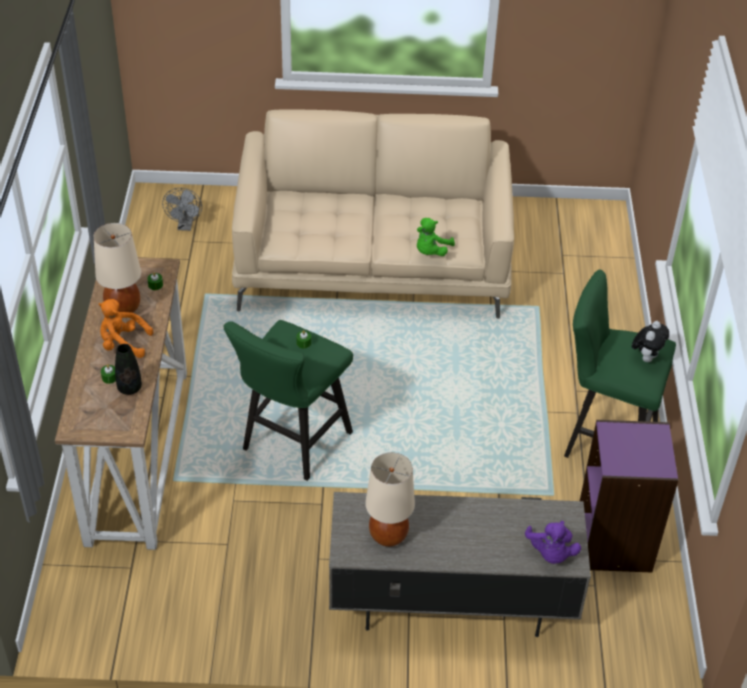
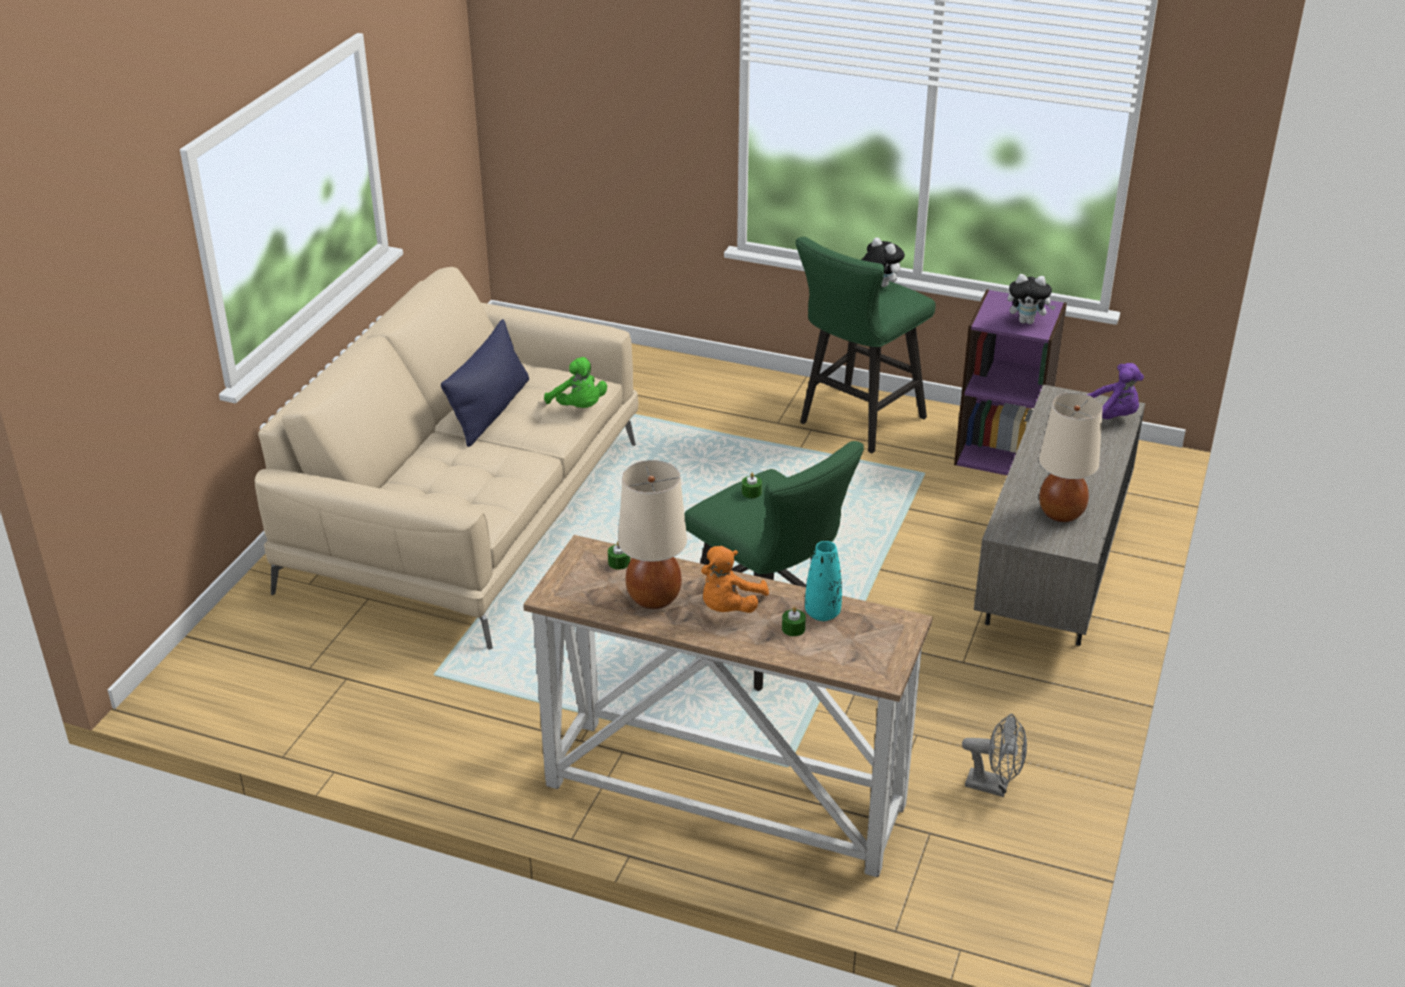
camera: 70 degrees left, 10 degrees down
(129, 388) = (822, 613): black vase -> turquoise vase
(185, 226) = (268, 669): grey fan -> grey fan (994, 786)
(404, 212) = (491, 411): none -> blue pillow
(626, 457) = (1027, 321): none -> plush toy

